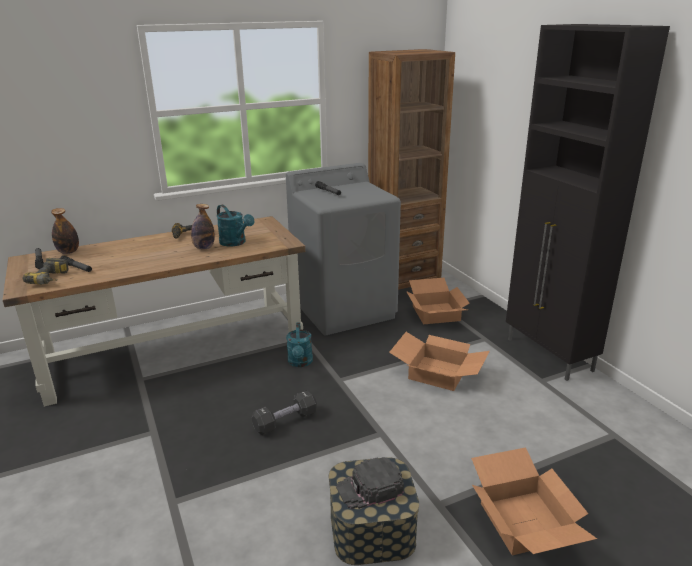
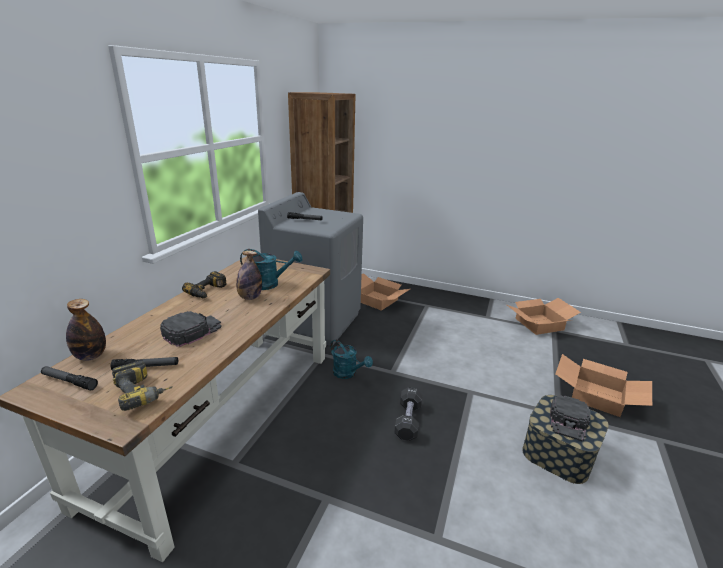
camera: 45 degrees left, 0 degrees up
(132, 257) = (192, 331): none -> black cap
(439, 372) = (437, 337): cardboard box -> cardboard box (539, 324)
(549, 355) = (469, 301): black cabinet -> none

